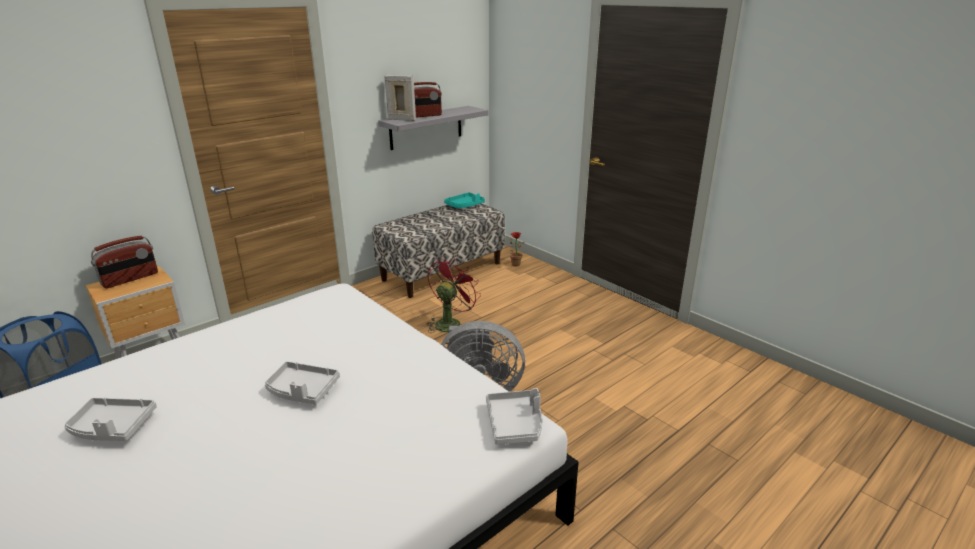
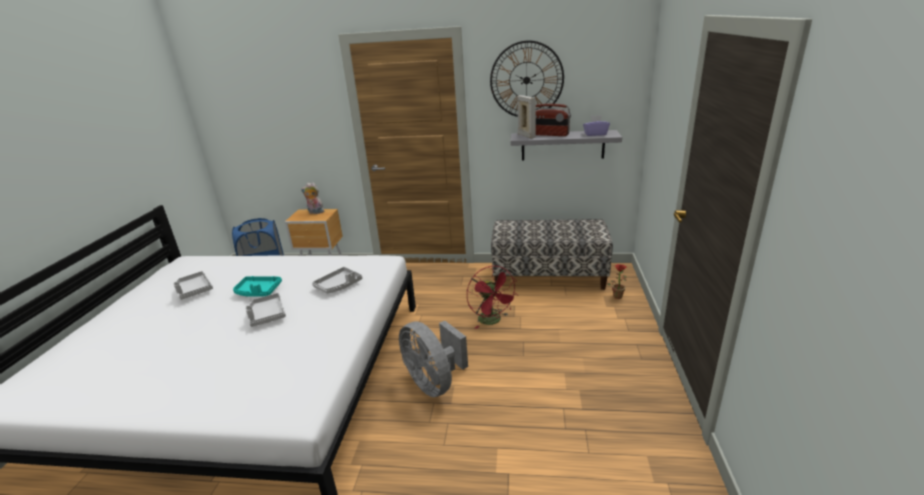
camera: 50 degrees right, 0 degrees up
(130, 279) = (315, 212): radio -> plush toy
(388, 58) = (526, 80): none -> wall clock
(450, 322) = (492, 321): red fan -> red fan turned 75 degrees clockwise
(461, 110) = (595, 134): none -> purple tissue box
(465, 205) = (588, 224): turquoise tray -> turquoise tray (258, 291)
(515, 424) = (296, 411): grey tray -> grey tray (339, 286)

